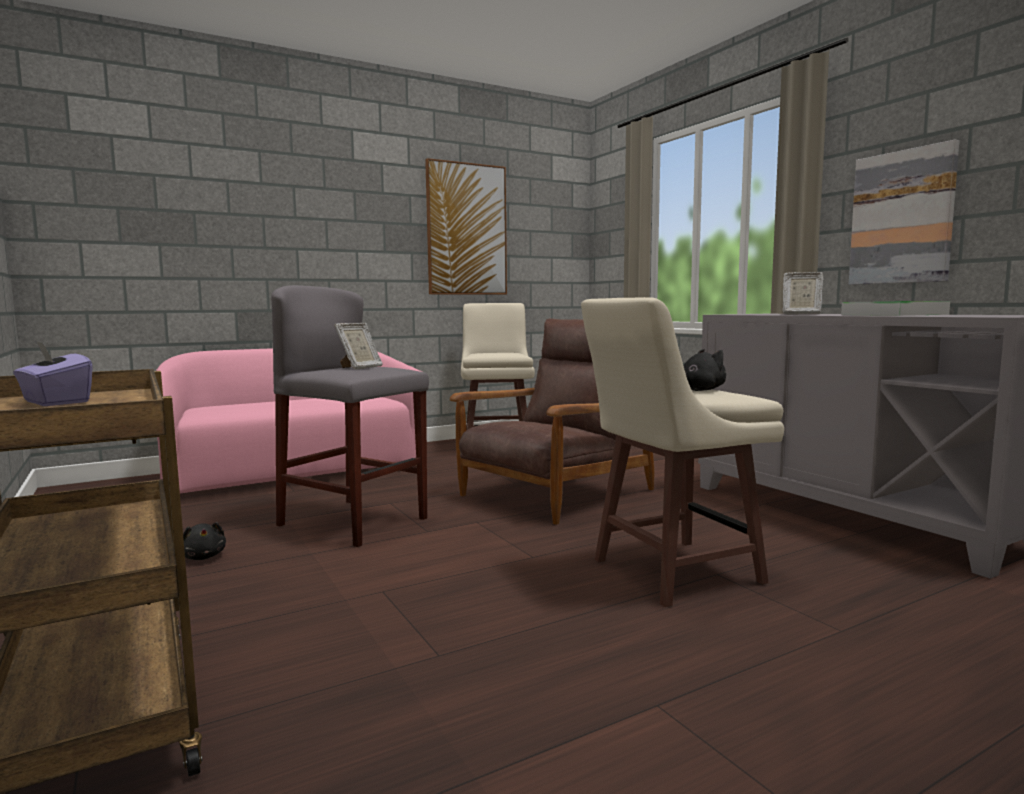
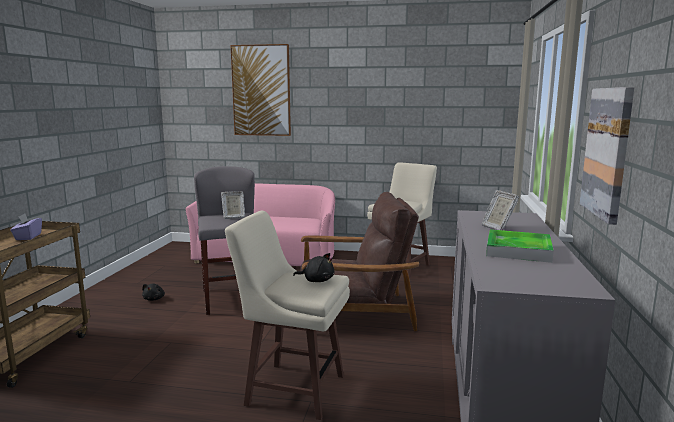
camera: 40 degrees right, 5 degrees up
(466, 229) = (407, 108): picture -> picture (261, 90)

